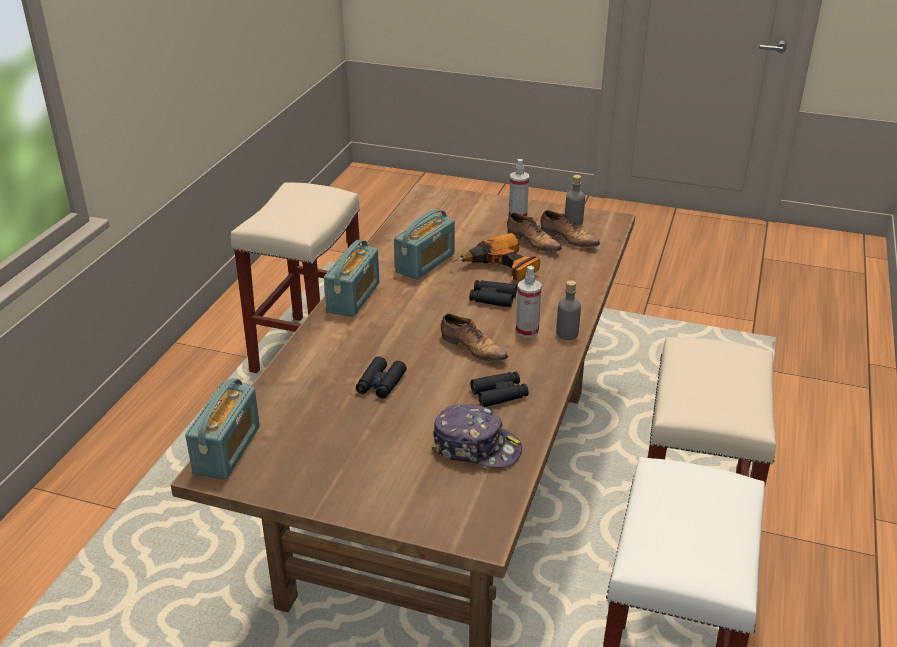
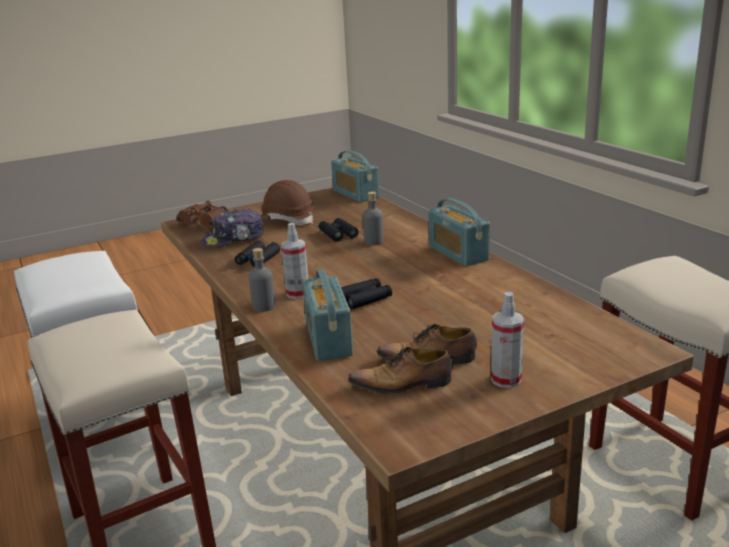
camera: 135 degrees right, 10 degrees down
(377, 448) = (286, 220): none -> brown hard hat
(425, 263) = (472, 294): radio -> radio (328, 339)
(465, 506) = (206, 225): none -> brown binoculars
(472, 348) = (317, 269): shoe -> none
(500, 269) = (405, 320): power drill -> none
(573, 221) = (438, 411): grey bottle -> grey bottle (373, 242)

